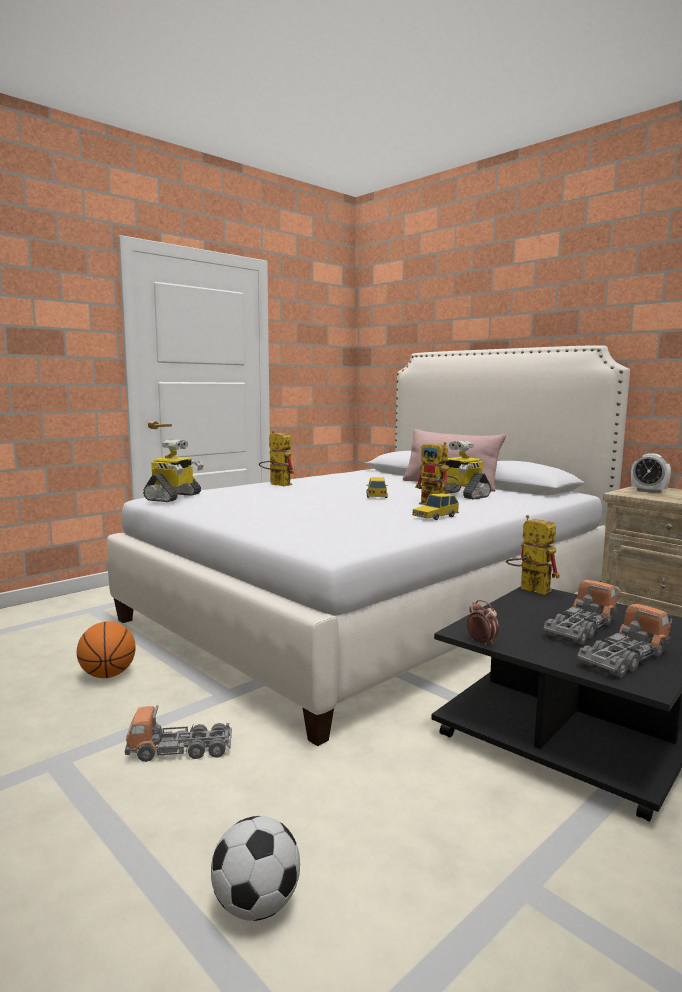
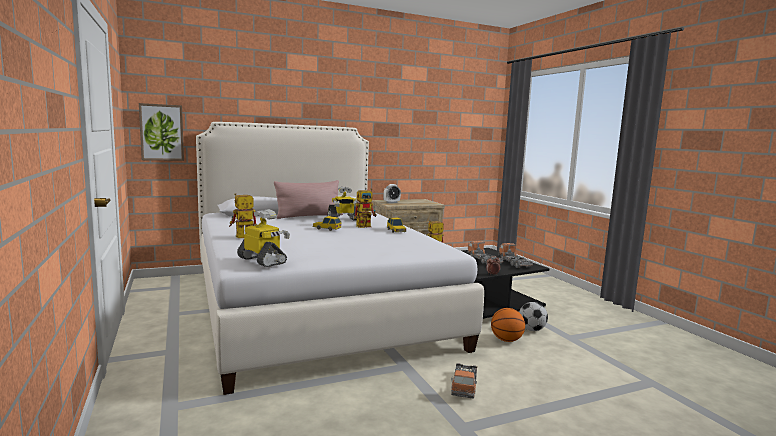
camera: 70 degrees left, 0 degrees up
(108, 675) = (343, 405): basketball -> basketball (506, 340)
(257, 904) = (582, 382): football -> football (531, 329)
(379, 370) = (162, 132): none -> picture

